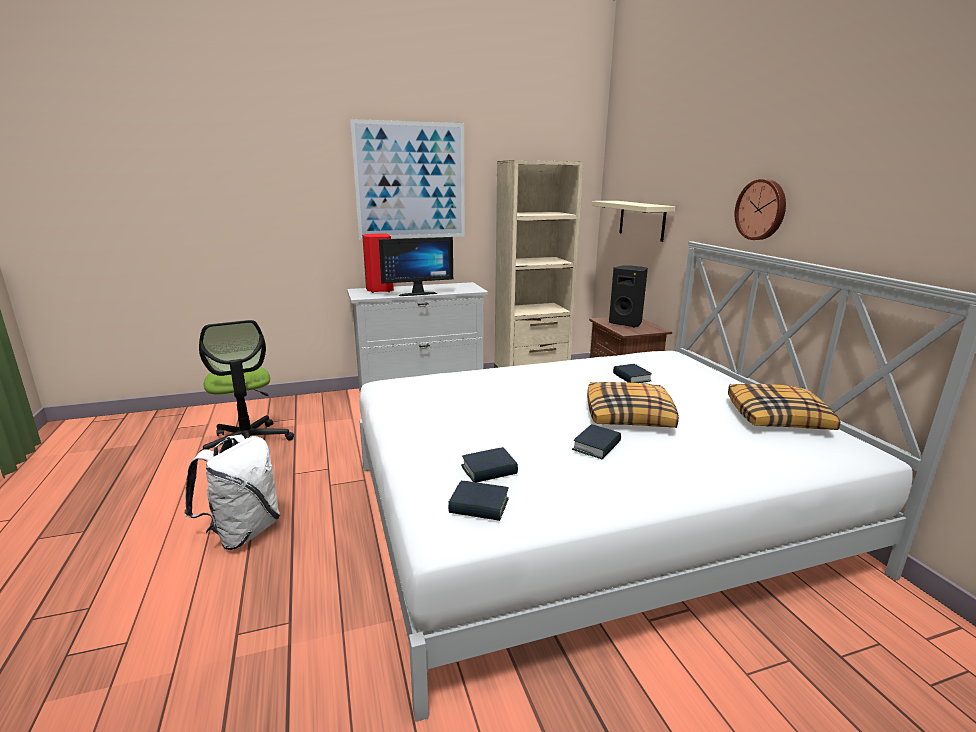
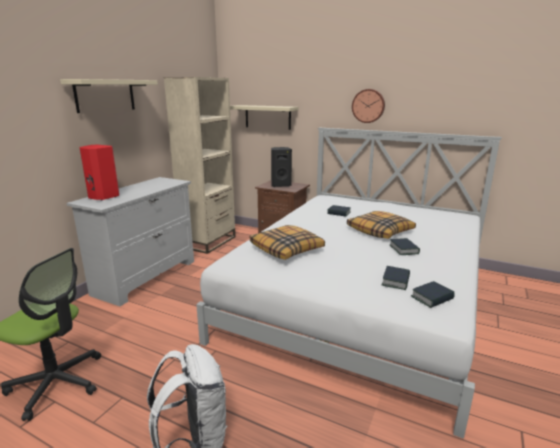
camera: 45 degrees left, 0 degrees up
(410, 181) = (105, 95): picture -> beige shelf
(417, 293) = (143, 193): monitor -> none
(777, 418) = (421, 212): pillow -> pillow (287, 249)

